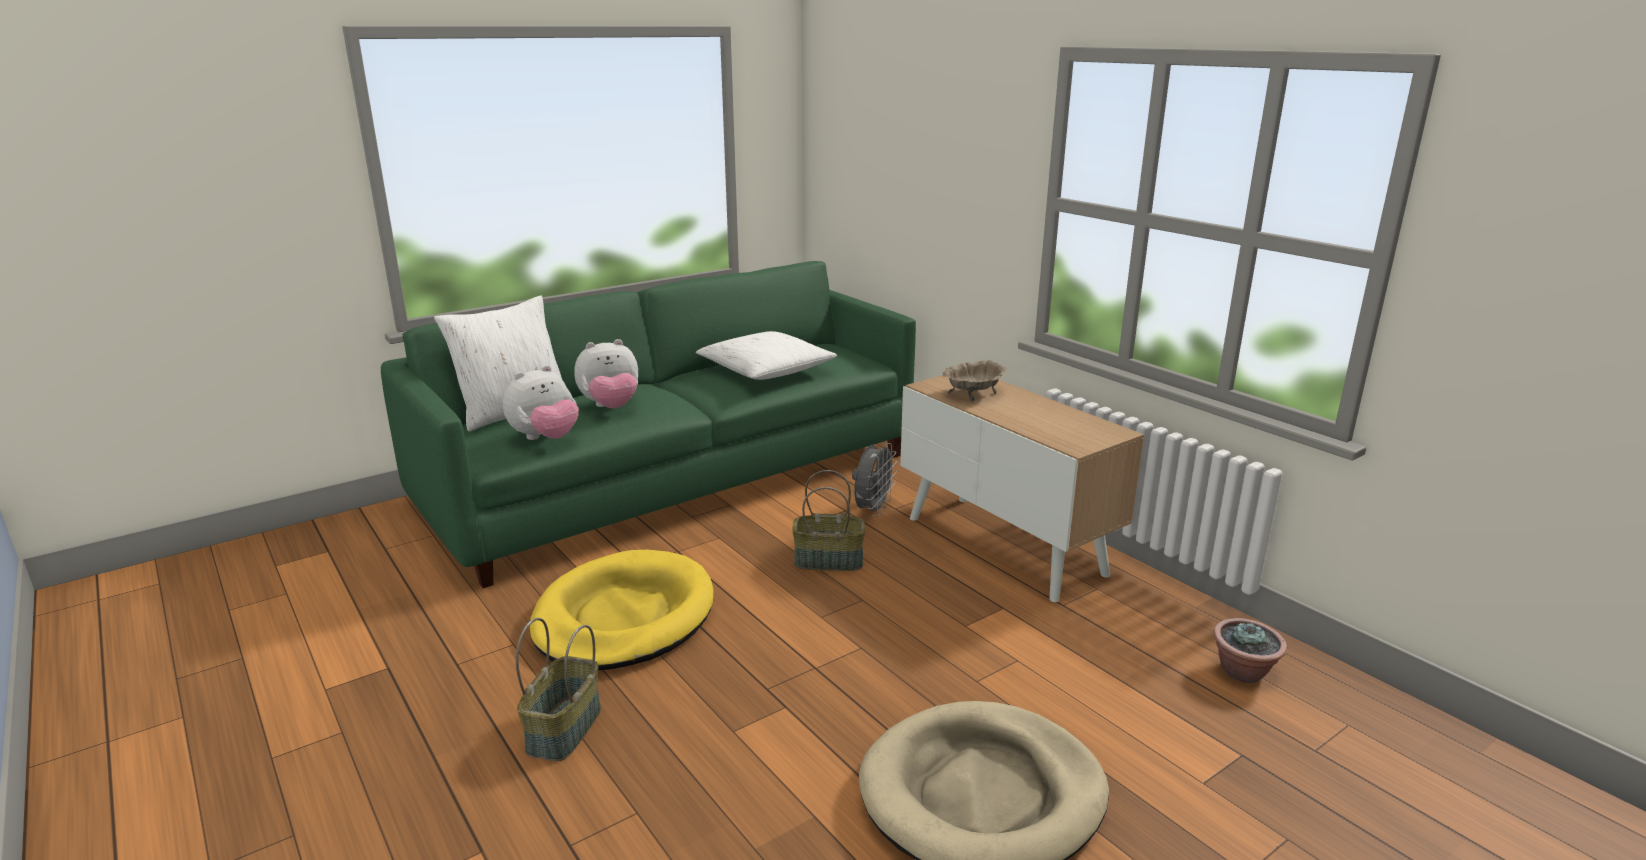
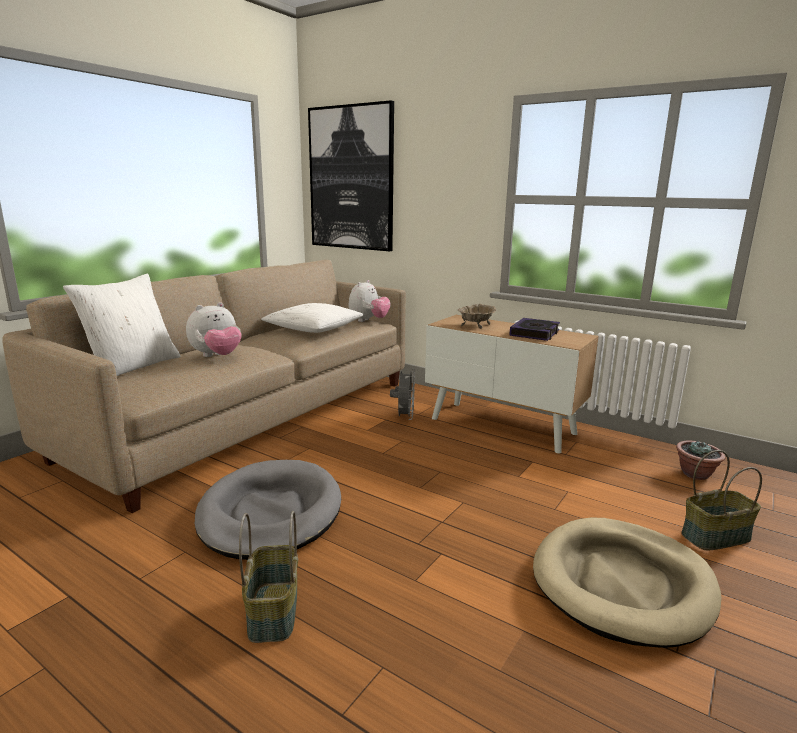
camera: 20 degrees left, 5 degrees down
(545, 438) = (175, 380): plush toy -> plush toy (368, 321)
(624, 617) = (270, 513): yellow dog bed -> grey dog bed
(676, 482) = (252, 417): green sofa -> beige sofa
(829, 560) = (398, 451): basket -> basket (715, 536)
(858, 144) = (351, 179): none -> picture
(1046, 419) = (535, 333): none -> book

